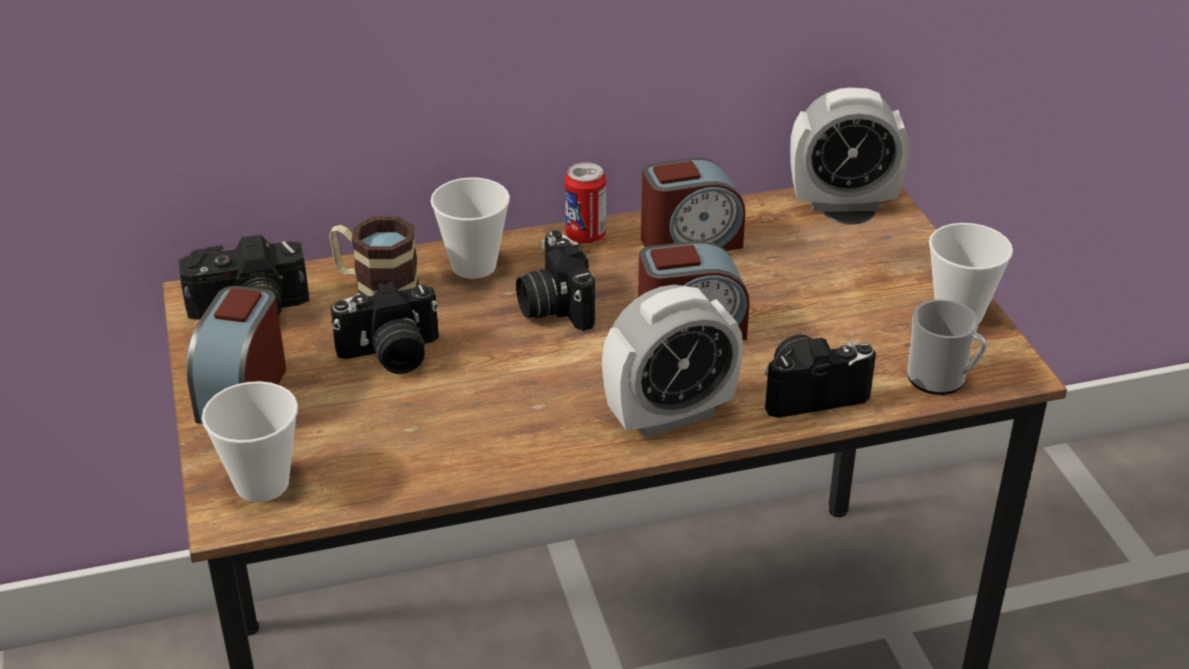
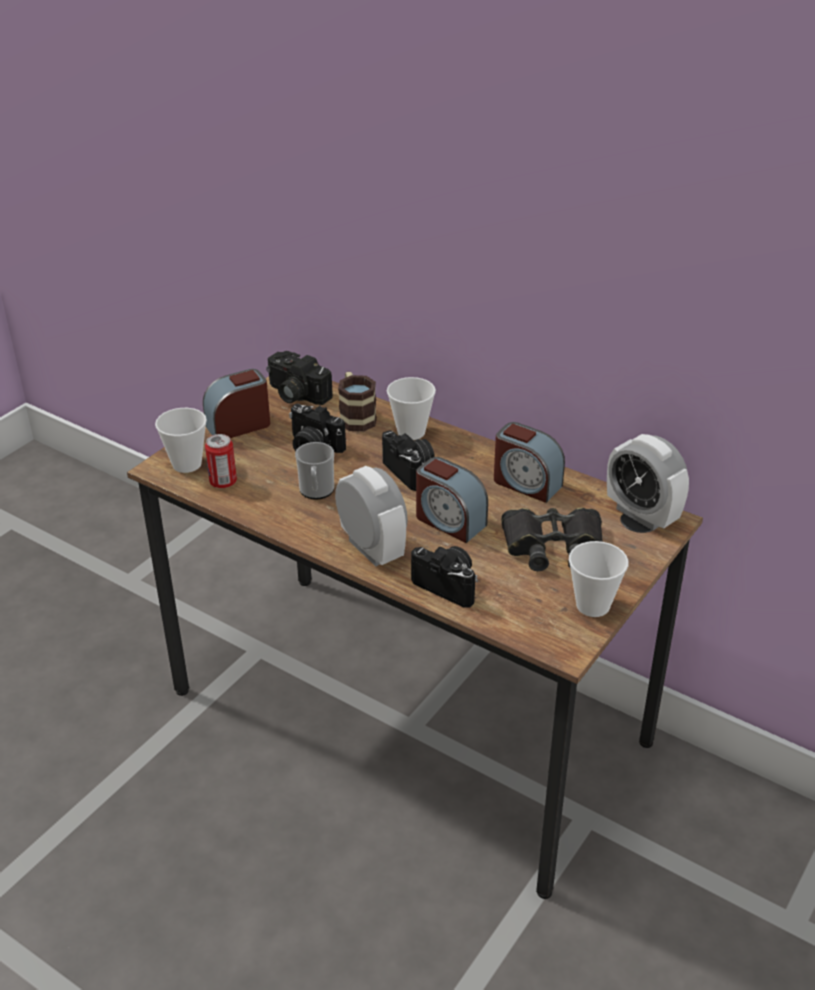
camera: 50 degrees right, 0 degrees up
(553, 306) = (411, 471): camera -> camera turned 120 degrees clockwise
(585, 236) = (483, 450): can -> can (223, 482)
(670, 415) = (371, 549): alarm clock -> alarm clock turned 150 degrees counterclockwise
(826, 285) = (553, 546): none -> black binoculars
(942, 380) = (521, 626): mug -> mug (316, 492)

